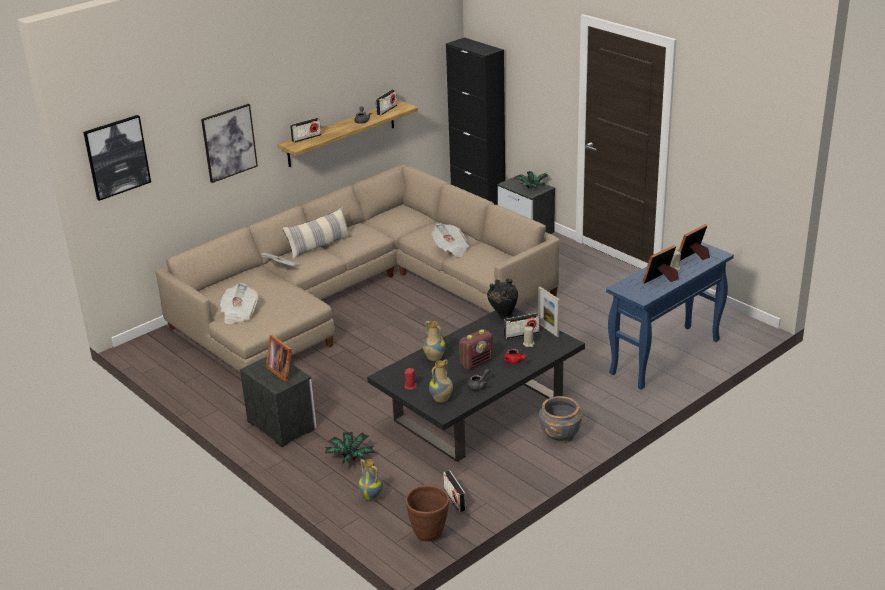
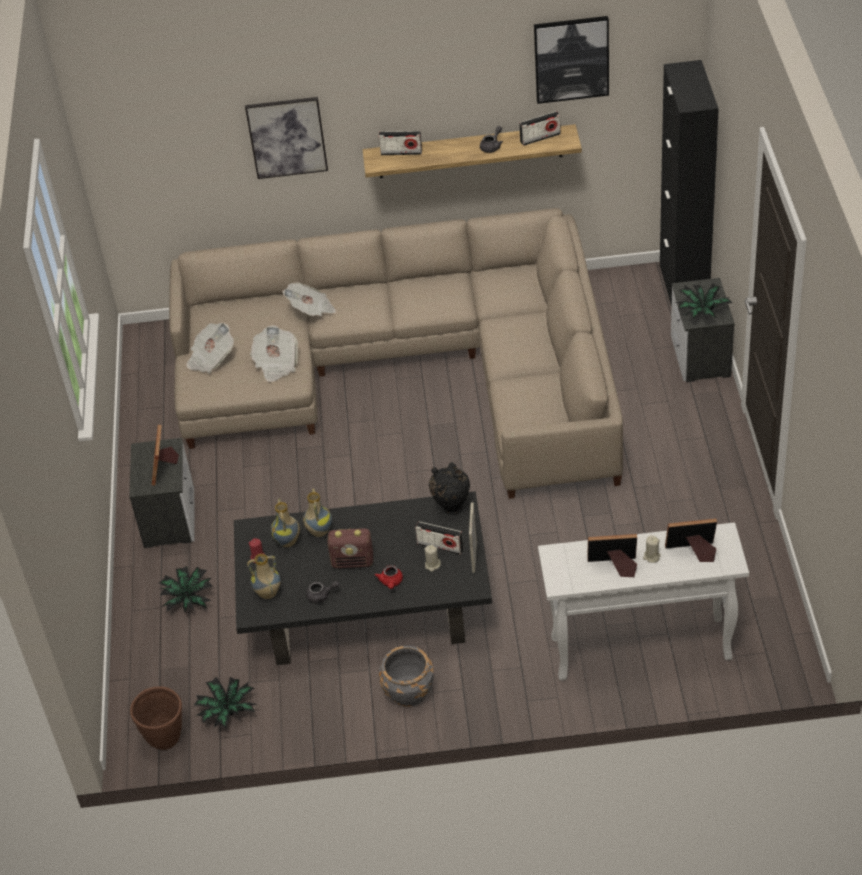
camera: 40 degrees right, 15 degrees up
(117, 157) = (124, 130): picture -> picture (571, 58)
(319, 246) = (381, 293): pillow -> none
(372, 497) = (161, 661): vase -> vase (288, 541)
(451, 249) = (512, 368): newspaper -> newspaper (276, 364)
(454, 499) = (227, 711): radio -> potted plant
(664, 357) = (639, 649): blue console table -> white console table

